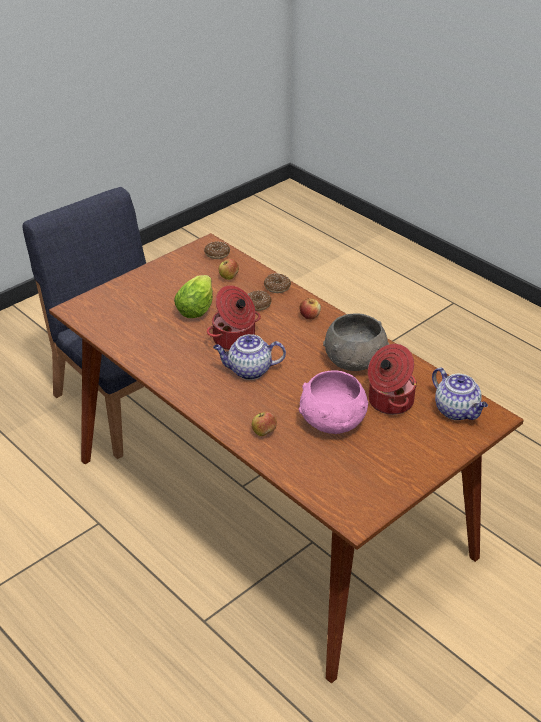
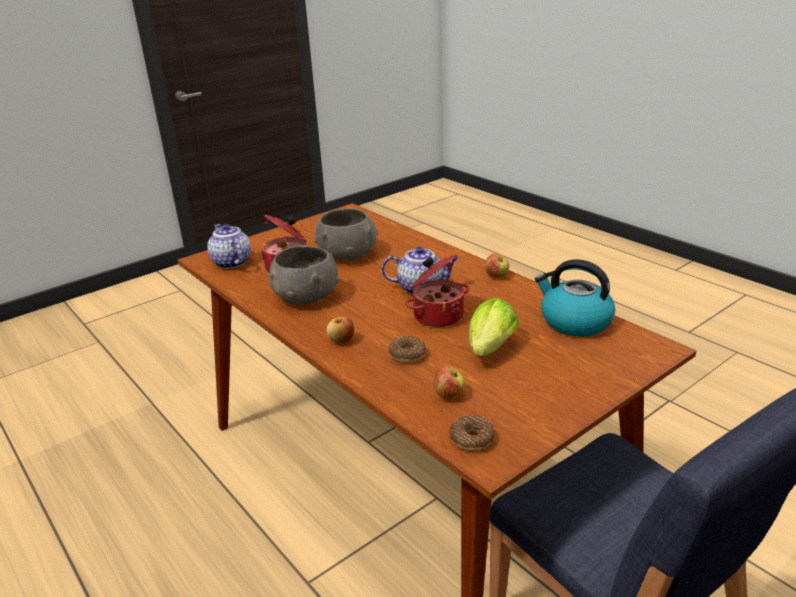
camera: 175 degrees left, 10 degrees down
(125, 332) = (574, 322): none -> kettle
(264, 432) = (410, 248): apple -> apple (496, 276)
(277, 287) = (377, 379): donut -> none
(332, 422) = (347, 254): pink bowl -> grey bowl

